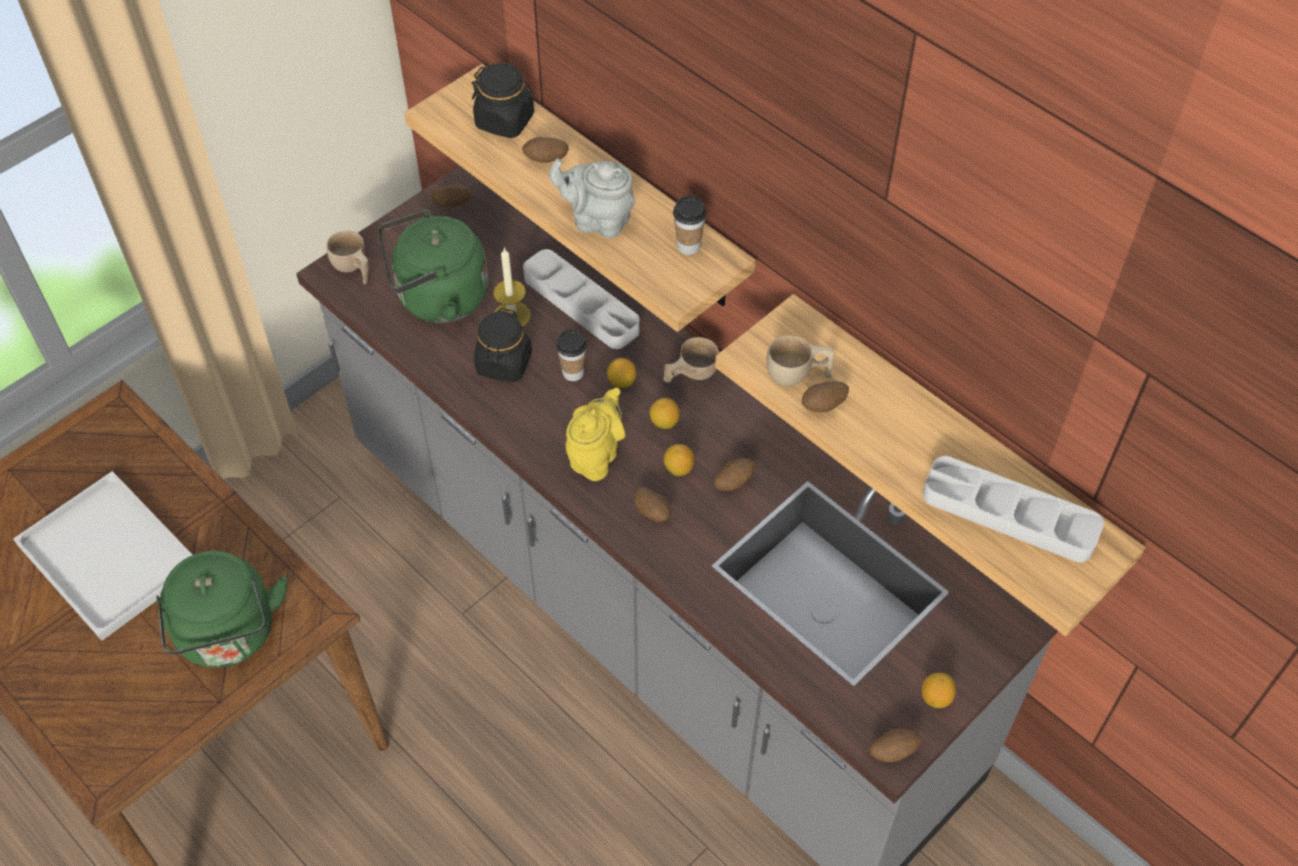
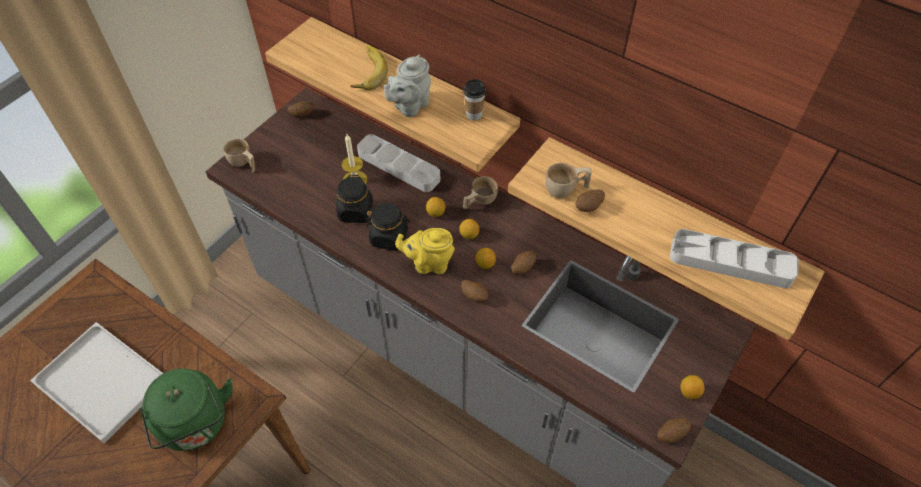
camera: 10 degrees left, 0 degrees up
(437, 298) = (303, 175): green kettle -> none
(505, 121) = (334, 50): black jar -> black jar (389, 237)
(546, 160) = (367, 71): potato -> banana
(573, 373) = (402, 211): cup -> none
(596, 456) = (429, 263): yellow teapot -> yellow teapot turned 105 degrees counterclockwise
(597, 220) = (409, 106): grey teapot -> grey teapot turned 60 degrees counterclockwise

